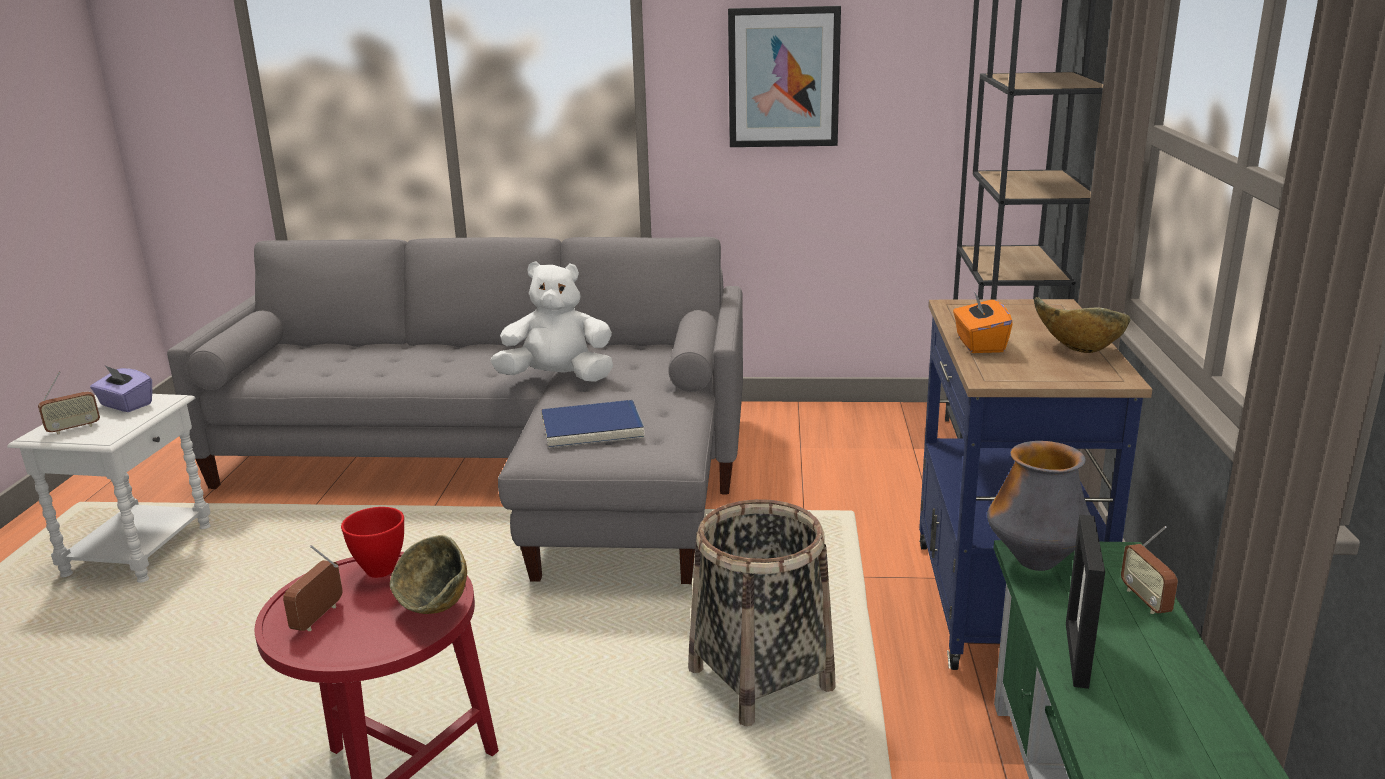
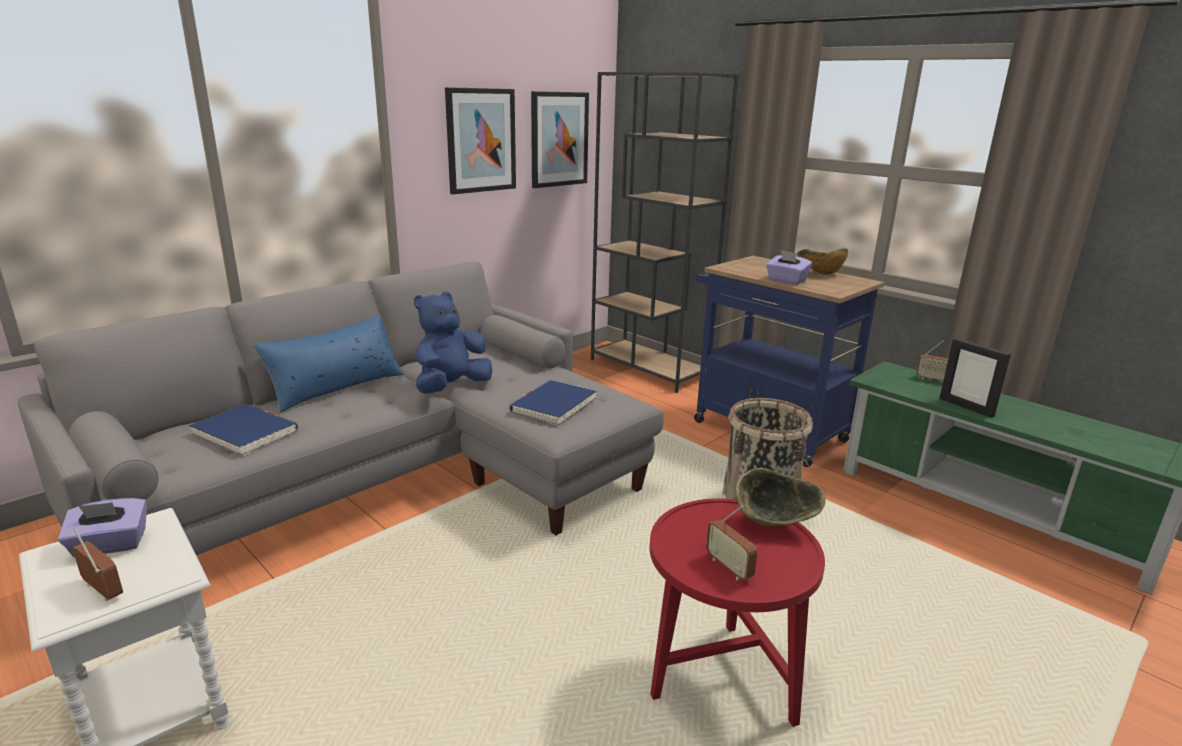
camera: 50 degrees left, 0 degrees up
(73, 428) = (102, 590): radio -> radio turned 60 degrees counterclockwise
(351, 364) = (245, 433): none -> blue book
(379, 570) = (688, 525): red bowl -> none
(479, 348) = (337, 388): none -> blue pillow
(557, 378) = (451, 387): white plush toy -> blue plush toy
(930, 77) = (559, 139): none -> picture
(979, 344) = (786, 280): orange tissue box -> purple tissue box
(1035, 562) = (880, 382): vase -> none

